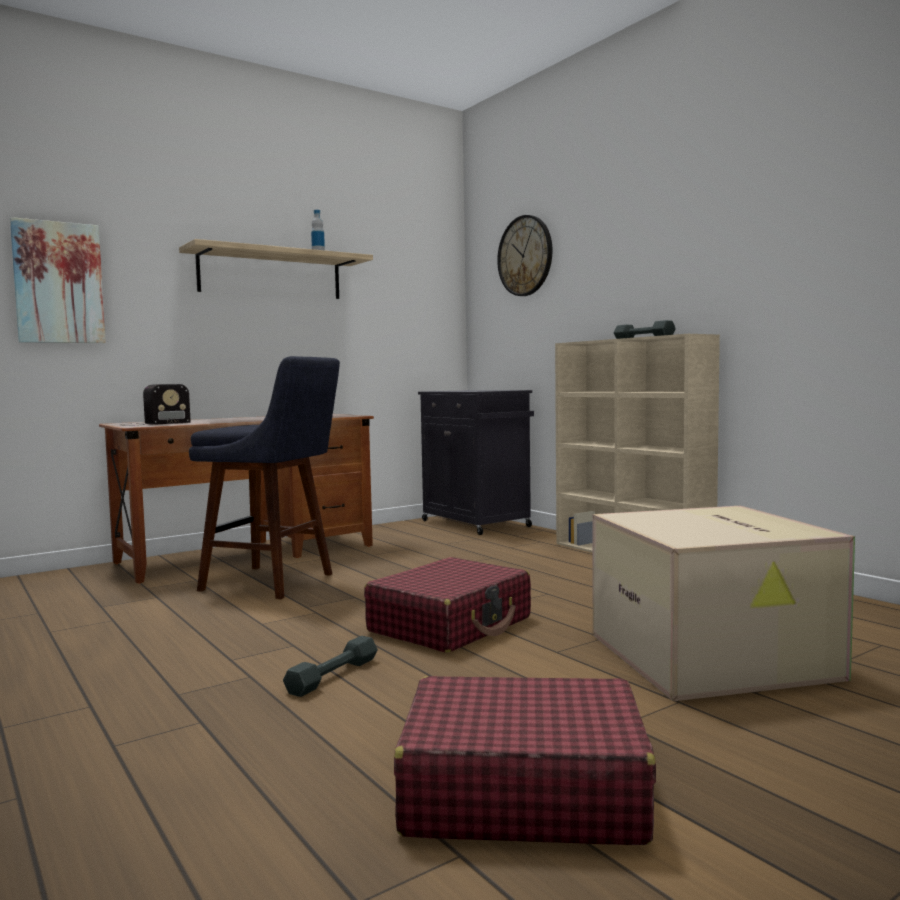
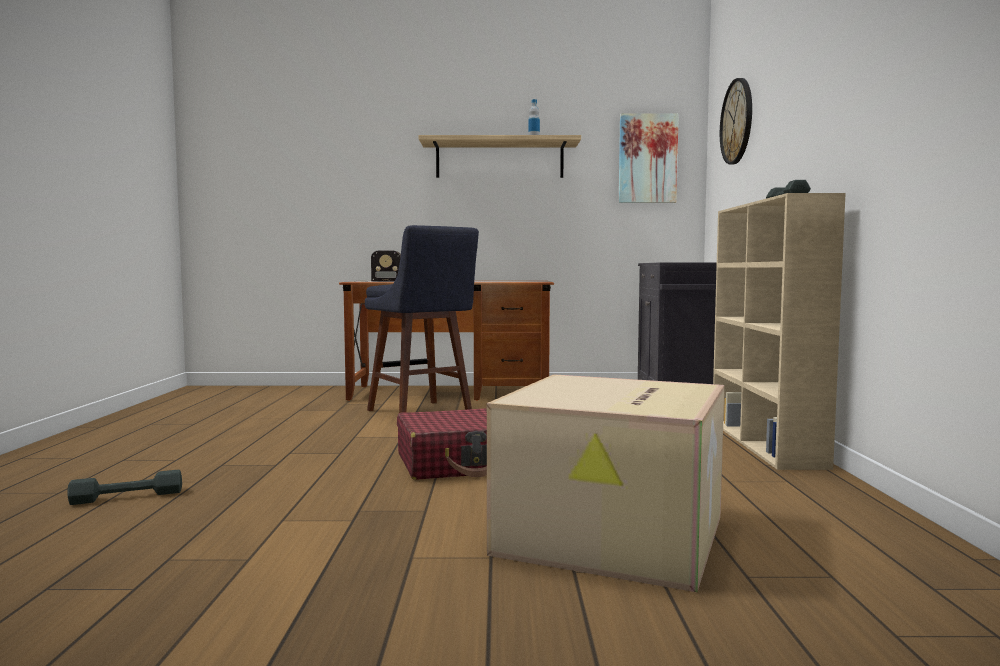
camera: 35 degrees right, 0 degrees up
(58, 283) = (336, 176): picture -> picture (647, 158)
(332, 676) = (316, 475): grey dumbbell -> grey dumbbell (127, 497)
(522, 791) = (245, 571): red suitcase -> none

